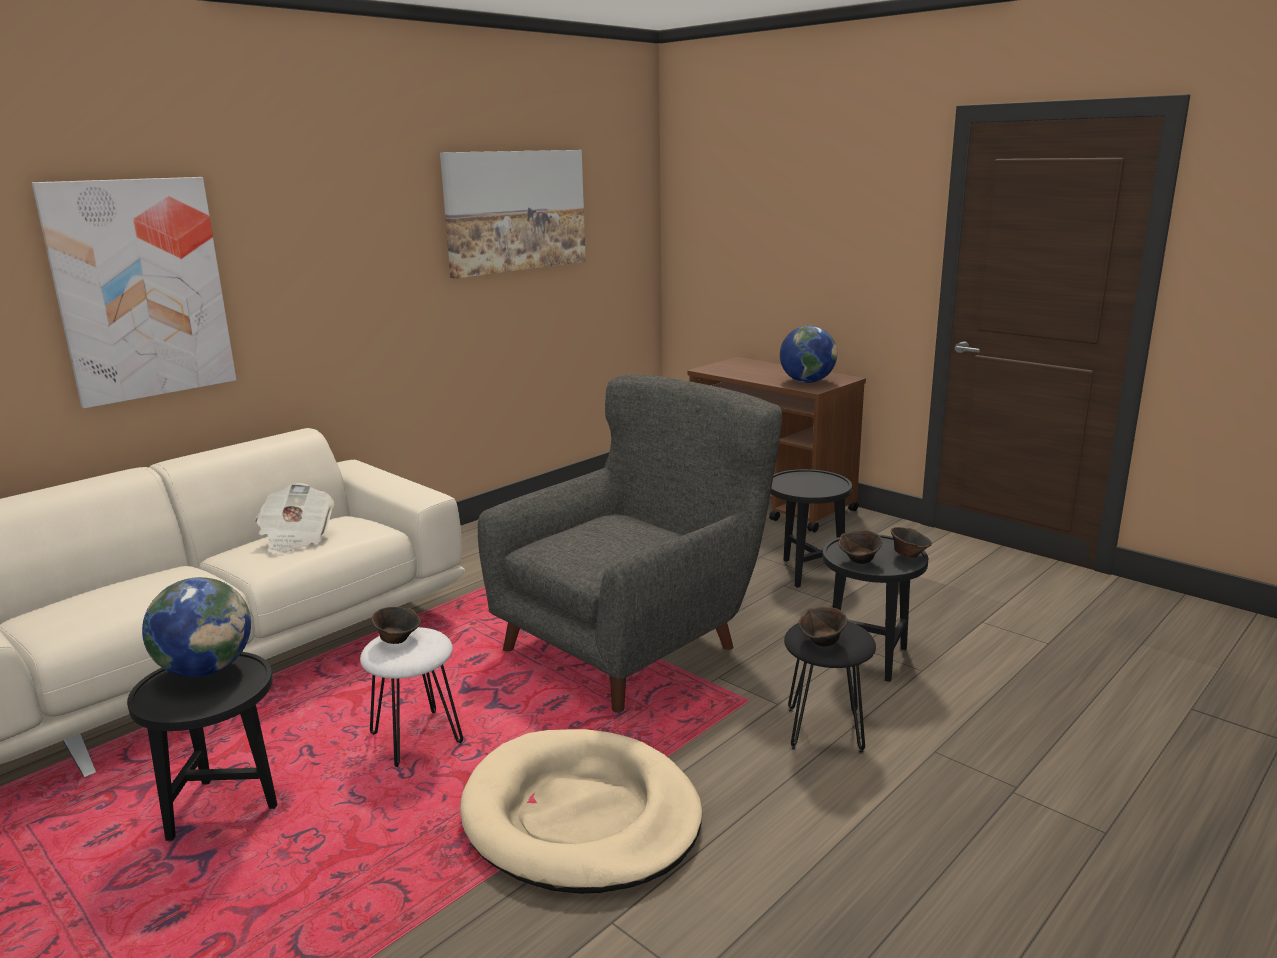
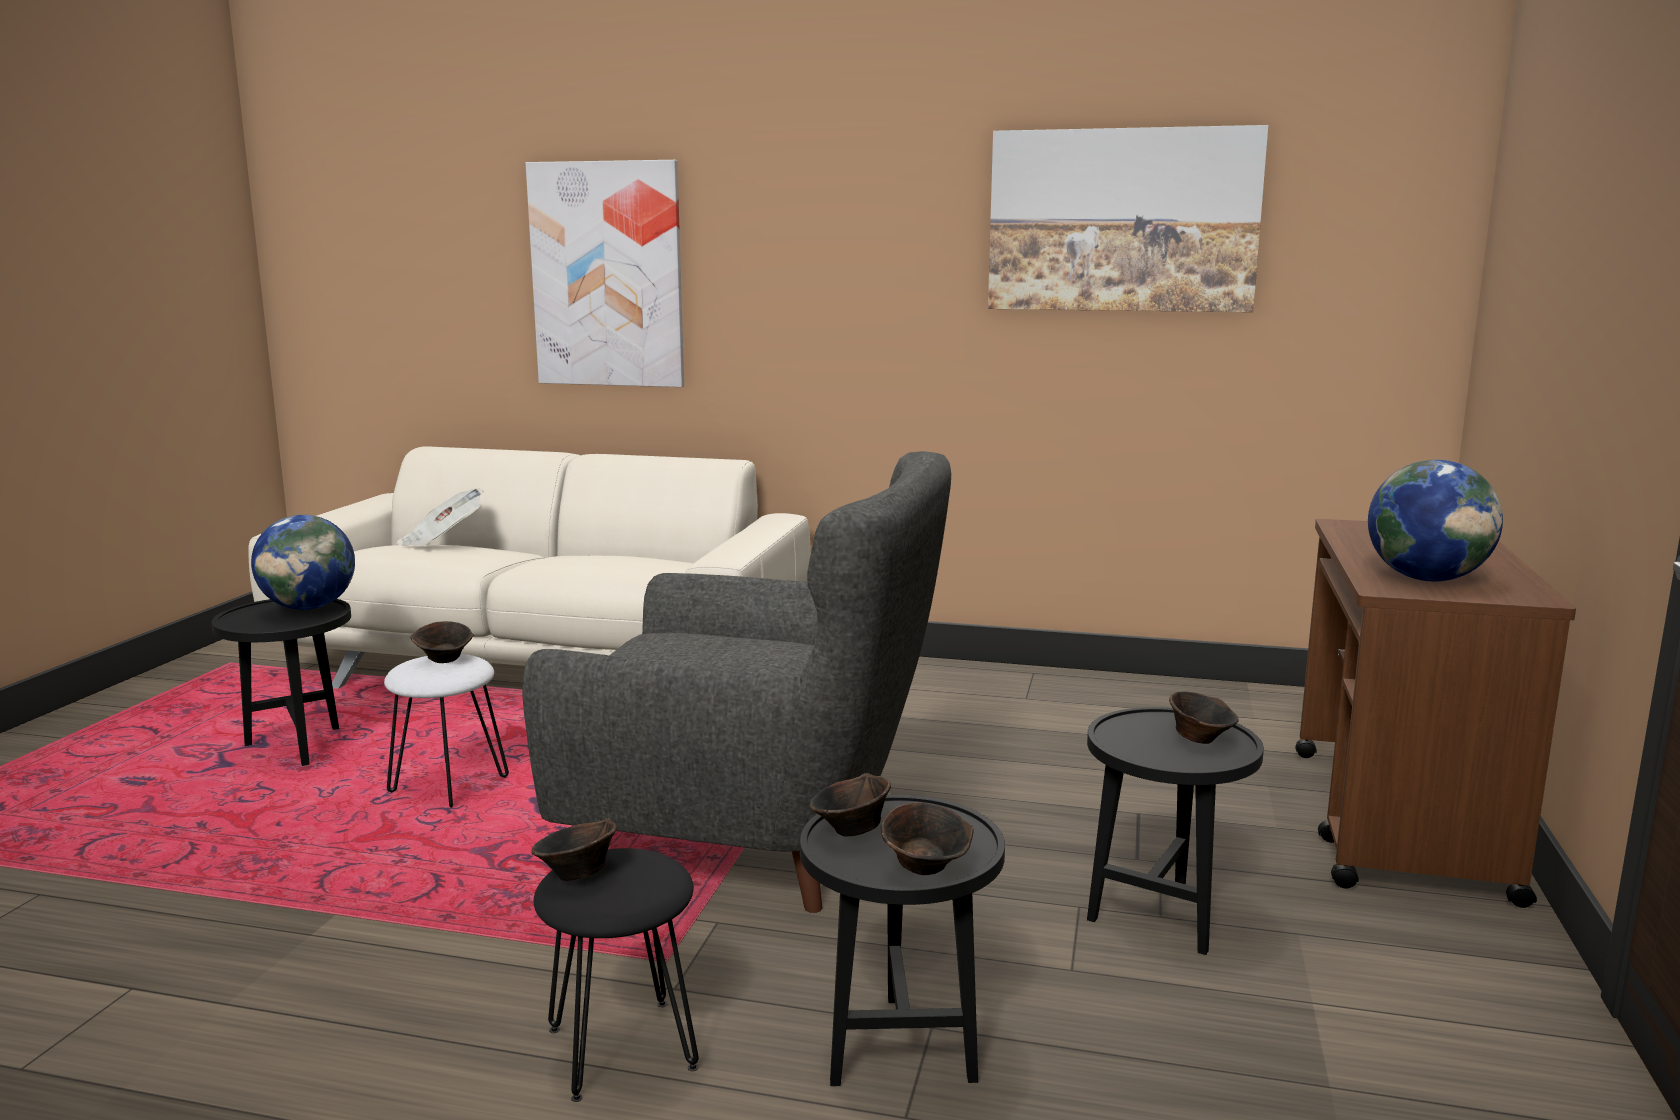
camera: 60 degrees right, 5 degrees down
(296, 538) = (598, 557): newspaper -> newspaper (442, 541)
(581, 817) = (329, 915): beige dog bed -> none
(812, 479) = (1200, 739): none -> brown bowl

